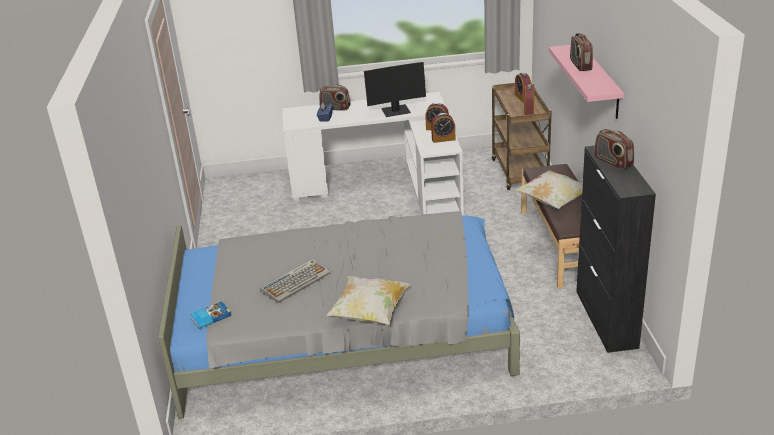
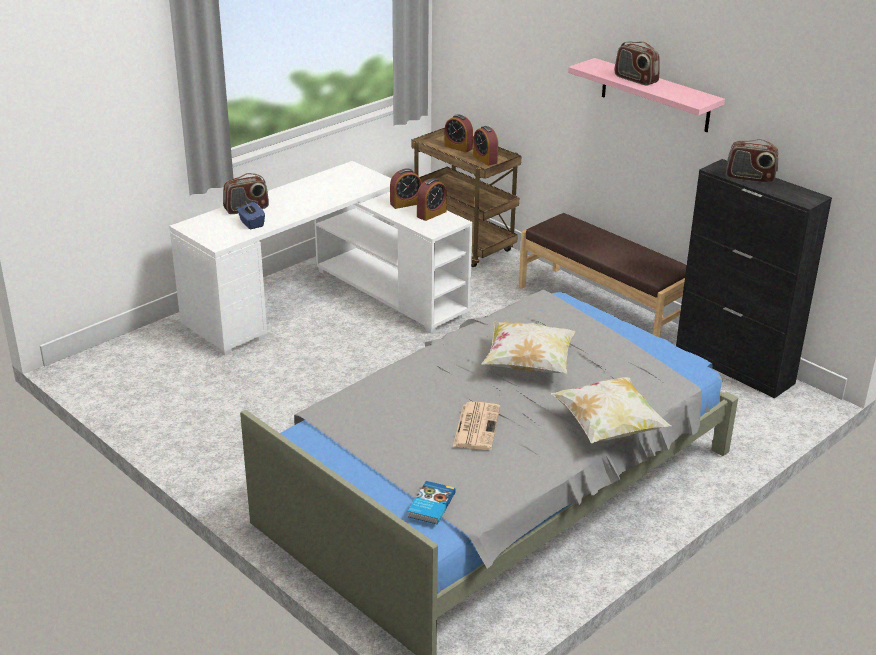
camera: 40 degrees left, 0 degrees up
(296, 281) = (476, 426): keyboard -> newspaper
(396, 111) = (333, 195): monitor -> none
(553, 201) = (605, 254): pillow -> pillow (528, 365)

